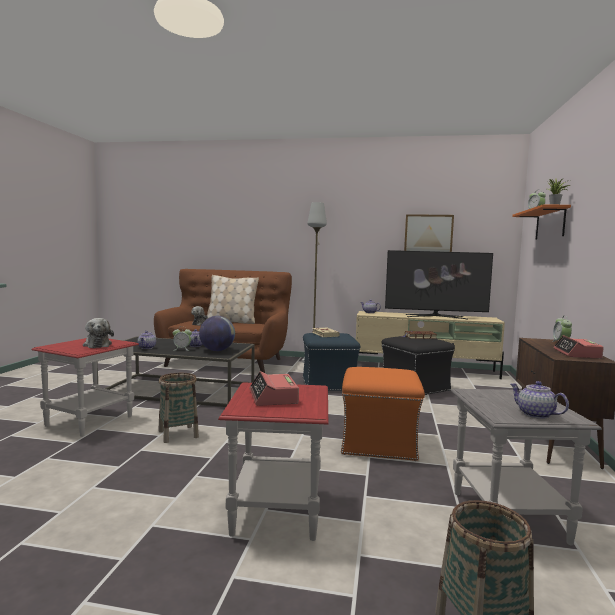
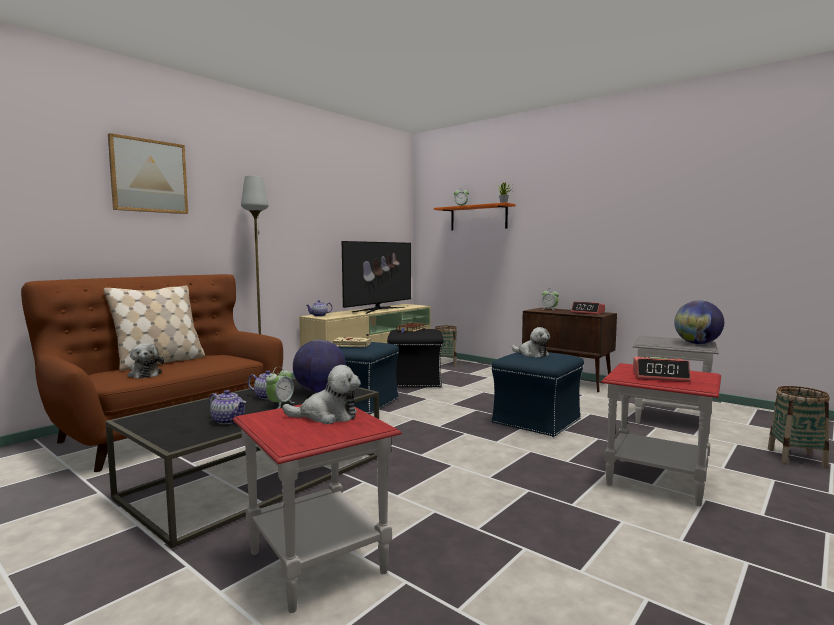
camera: 60 degrees left, 0 degrees up
(178, 434) = (442, 499): basket -> basket (445, 363)
(379, 443) = (537, 421): orange ottoman -> blue ottoman
(383, 371) = (532, 354): none -> plush toy
(428, 238) = (353, 227): picture -> picture (149, 176)
(535, 414) = (697, 343): teapot -> globe

